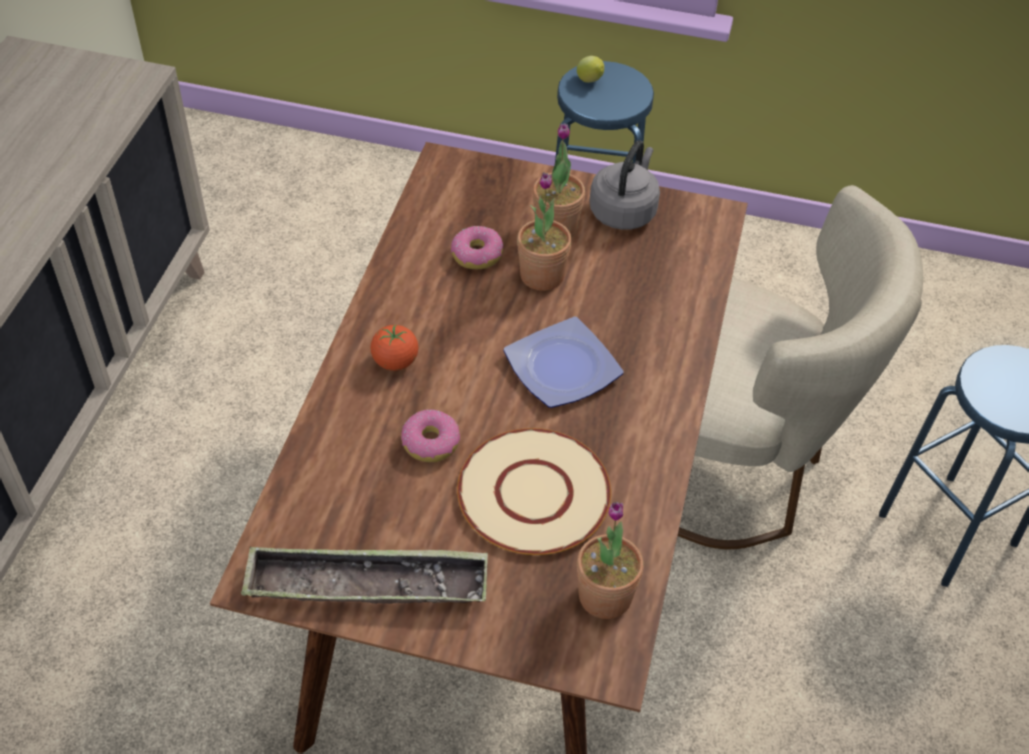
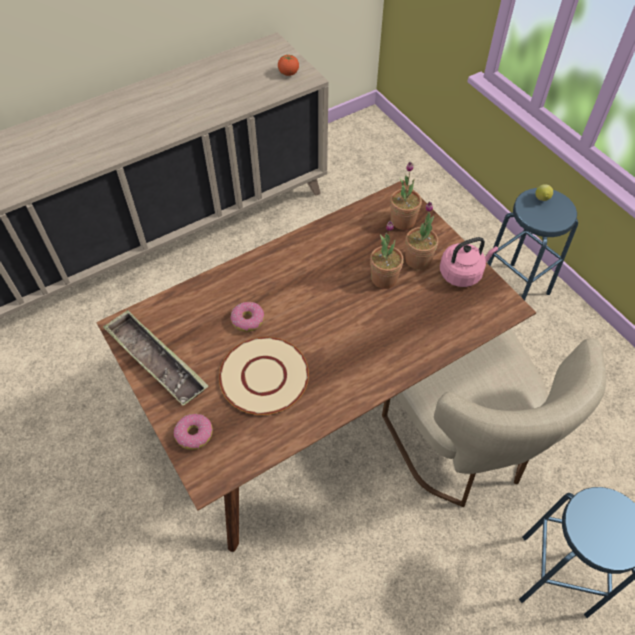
camera: 45 degrees right, 5 degrees up
(395, 362) = (274, 273): tomato -> tomato (288, 73)
(477, 254) = (365, 248): donut -> donut (194, 434)
(562, 370) = (341, 329): plate -> none
(605, 596) = (240, 447): potted plant -> potted plant (402, 221)
(624, 211) = (462, 273): grey kettle -> pink kettle

